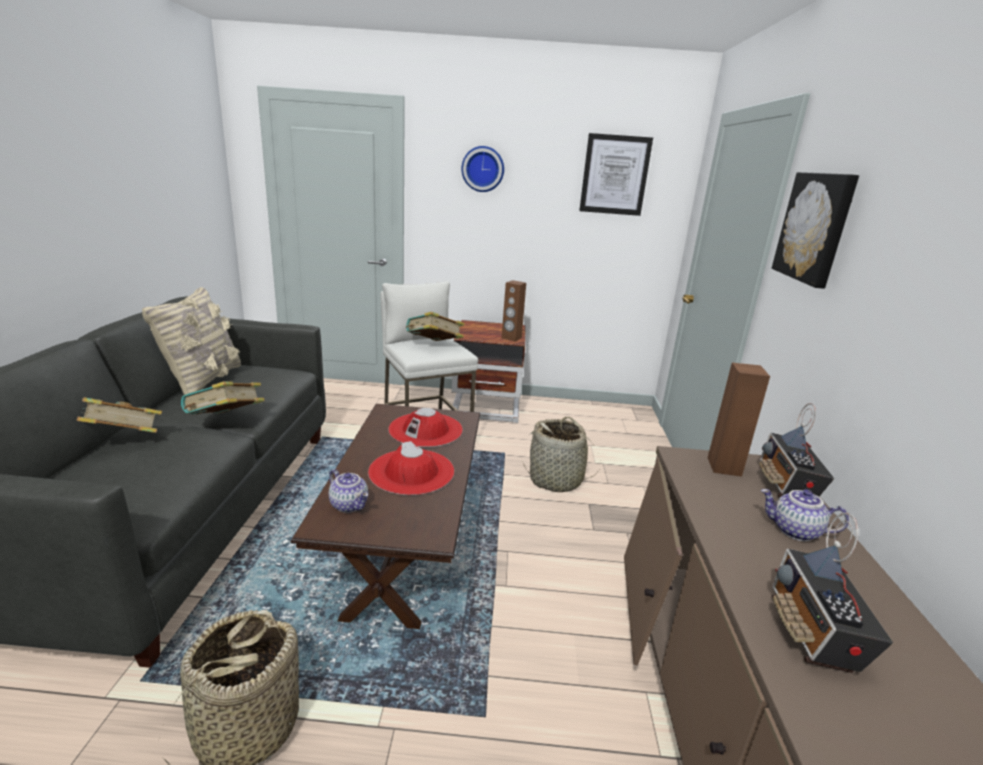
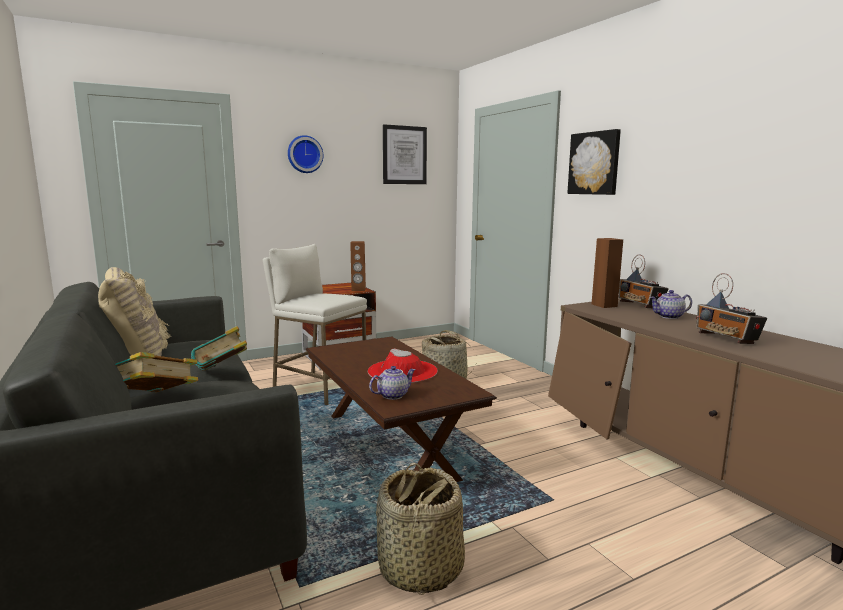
camera: 30 degrees left, 10 degrees down
(350, 505) = (392, 395): teapot -> teapot turned 45 degrees counterclockwise
(425, 430) = (372, 351): red hat -> none
(434, 346) = (326, 296): book -> none

